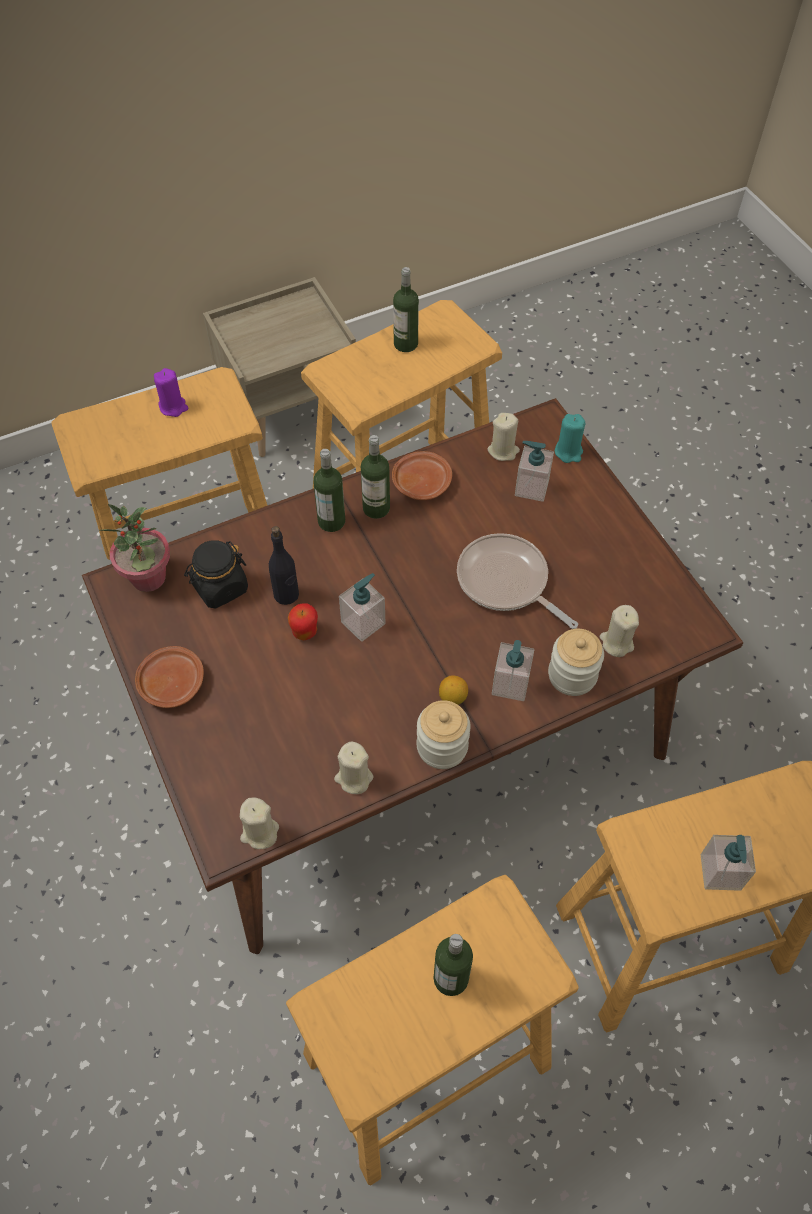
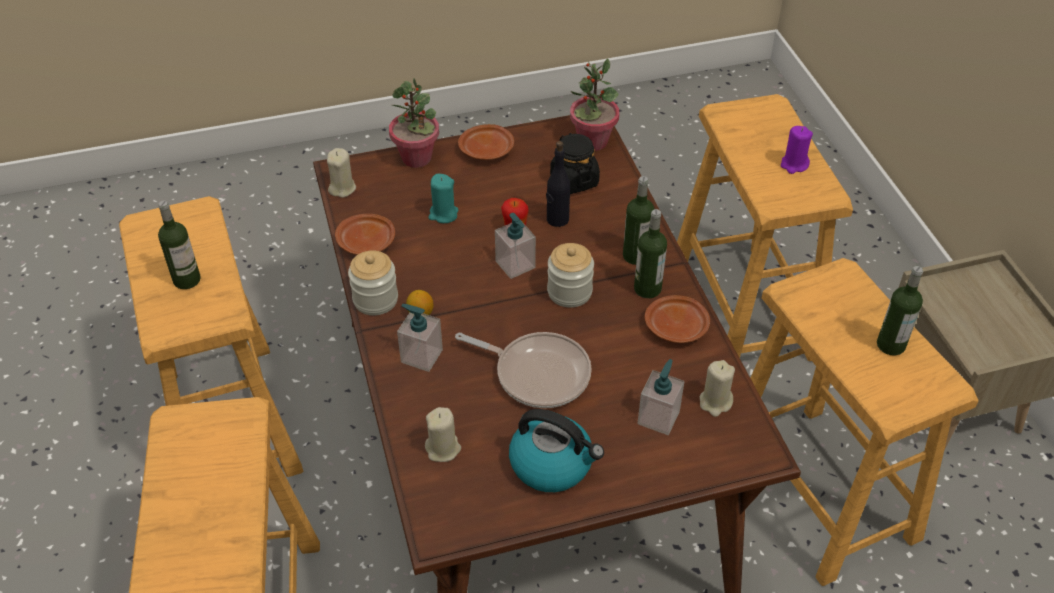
camera: 100 degrees right, 10 degrees down
(192, 758) = (417, 158): none -> potted plant
(353, 778) = (367, 242): beige candle -> brown plate
(506, 582) = (537, 373): frying pan -> frying pan turned 60 degrees clockwise
(568, 452) = (708, 463): turquoise candle -> turquoise candle (443, 214)
(572, 675) = (417, 404): jar -> jar (569, 292)
(605, 556) = (552, 464): none -> kettle
(720, 872) = (183, 474): soap dispenser -> none

